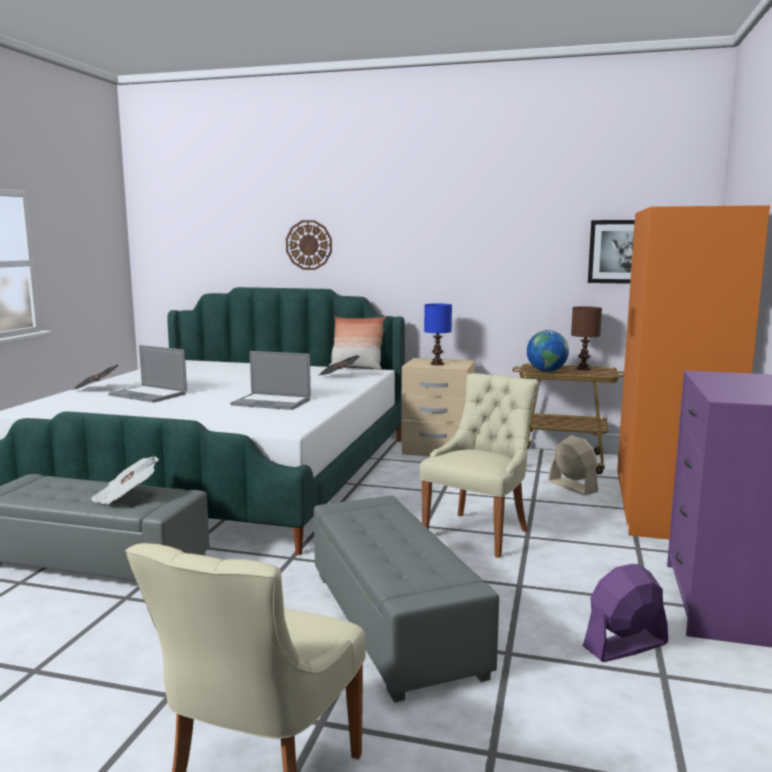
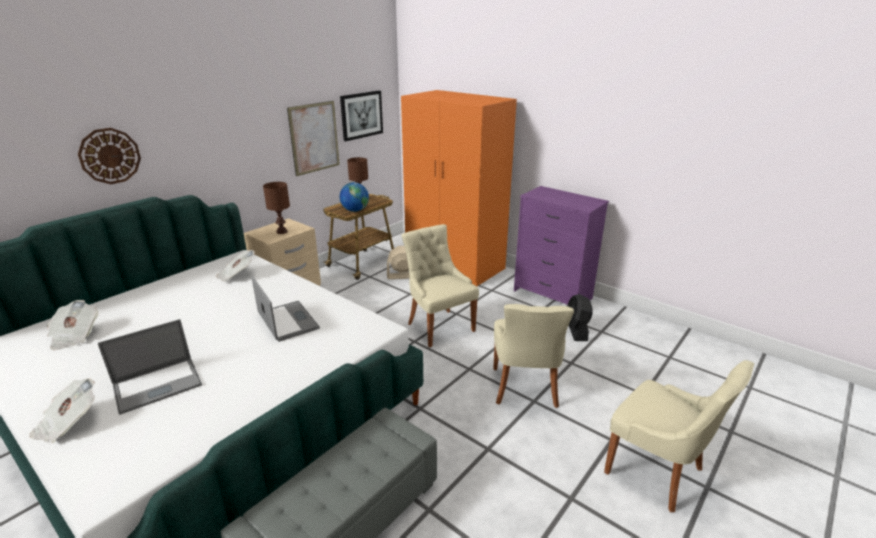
camera: 65 degrees left, 15 degrees up
(126, 497) = (370, 454): newspaper -> newspaper (74, 336)
(271, 402) = (288, 321): laptop -> laptop turned 75 degrees counterclockwise
(356, 368) = (214, 261): pillow -> none
(392, 620) = (525, 389): grey ottoman -> beige chair
(437, 364) = (282, 232): blue table lamp -> brown table lamp
(537, 269) = (314, 138): none -> picture
(625, 645) = (576, 330): purple fan -> black fan

